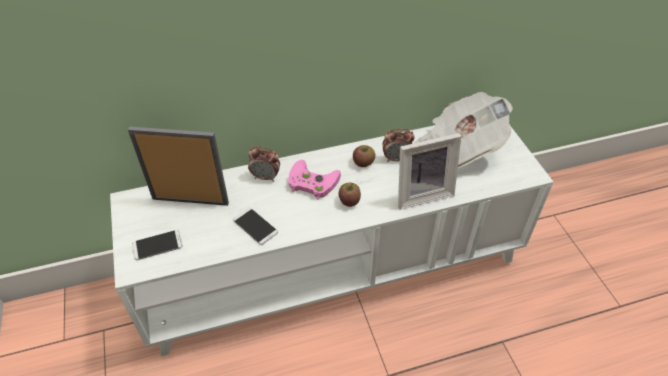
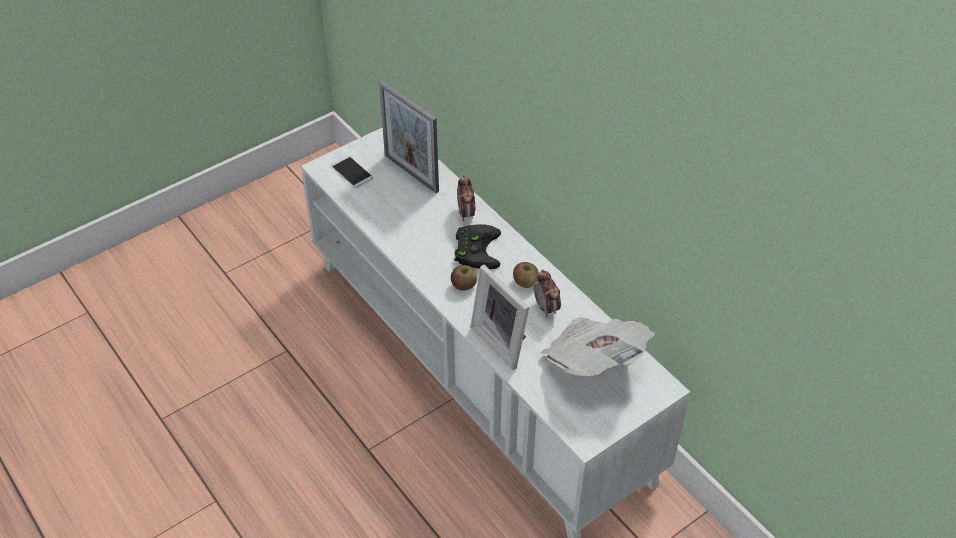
camera: 70 degrees right, 0 degrees up
(190, 200) = (411, 173): picture frame -> picture frame turned 150 degrees clockwise
(255, 226) = (400, 226): phone -> none
(310, 182) = (475, 248): pink game controller -> black game controller

